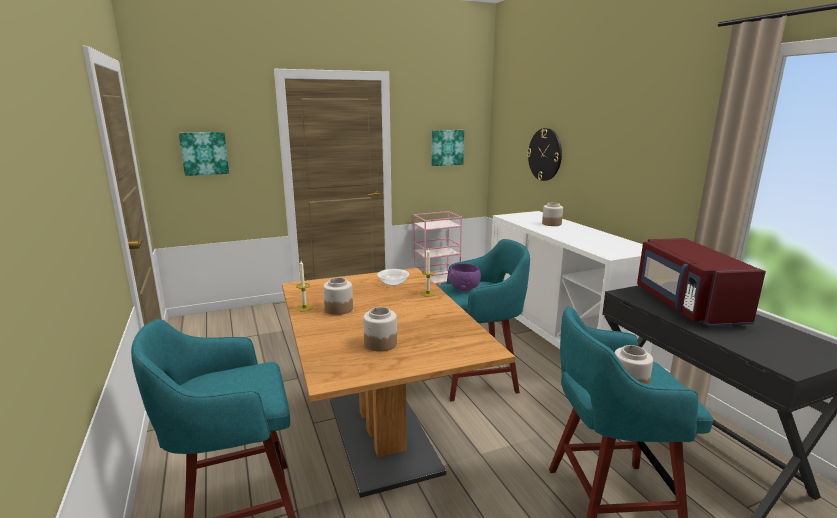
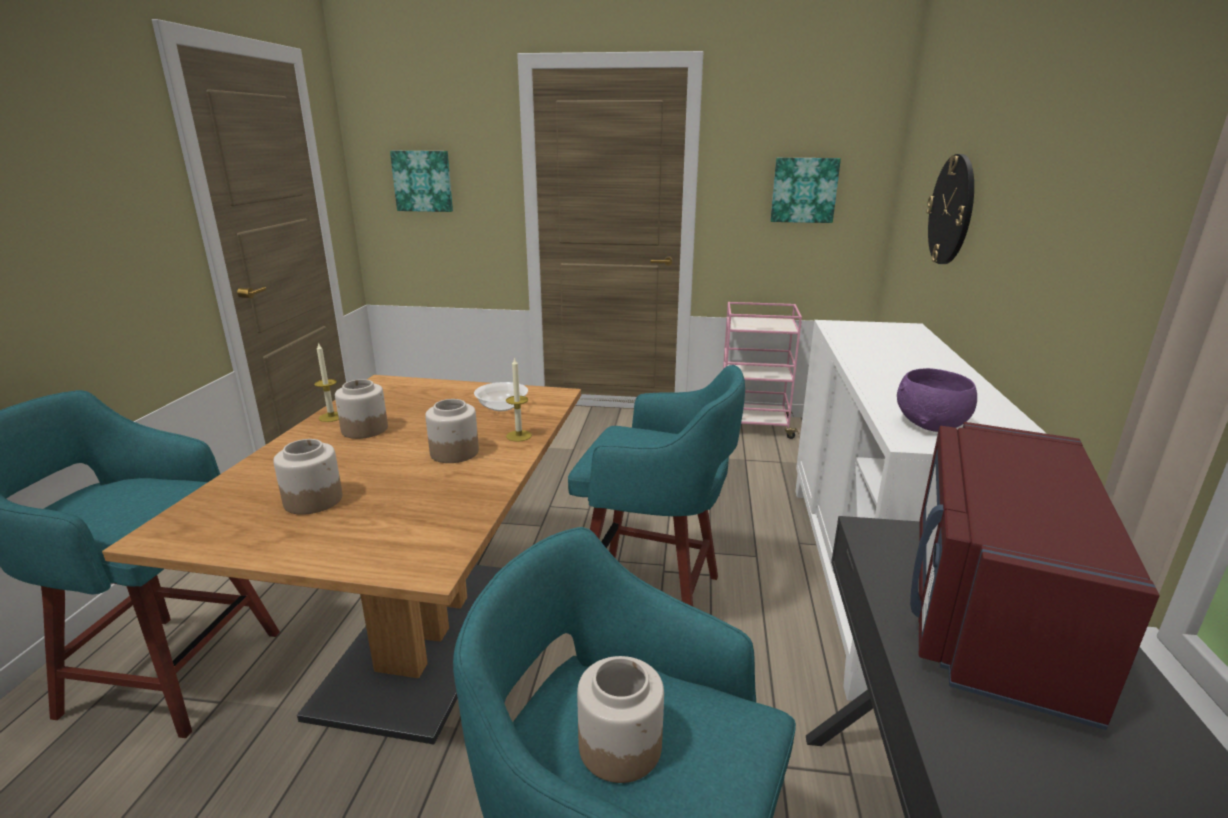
camera: 30 degrees right, 5 degrees up
(464, 288) = (630, 441): purple bowl -> purple bowl (931, 425)
(551, 224) = (900, 352): jar -> jar (453, 452)

